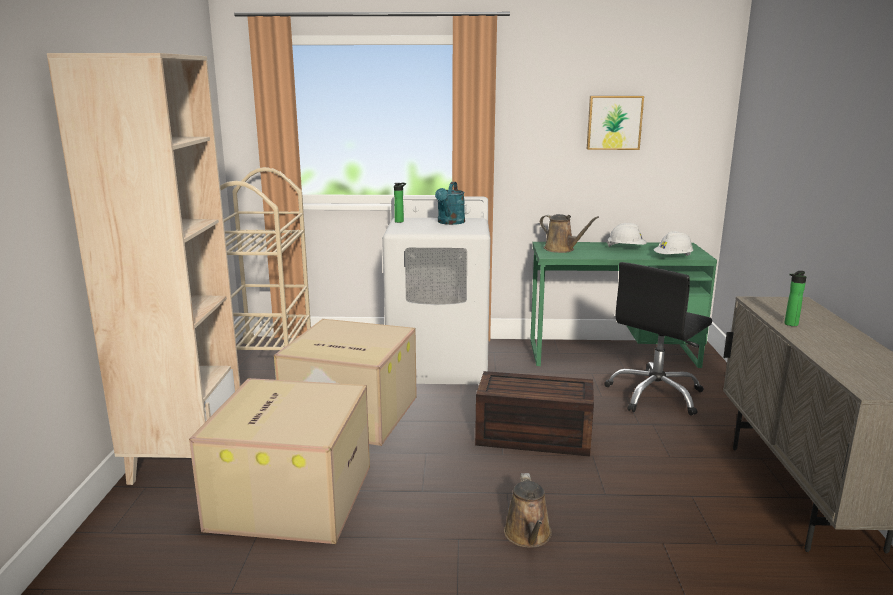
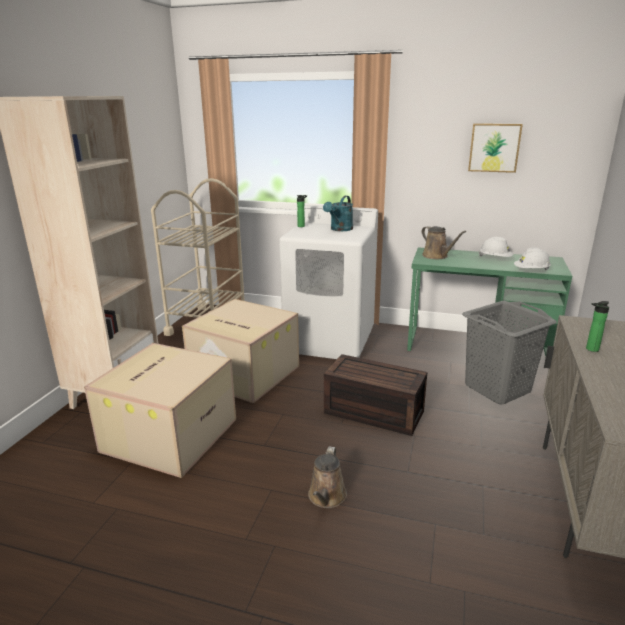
camera: 15 degrees right, 5 degrees up
(655, 395) = (496, 388): black office chair -> grey laundry basket

